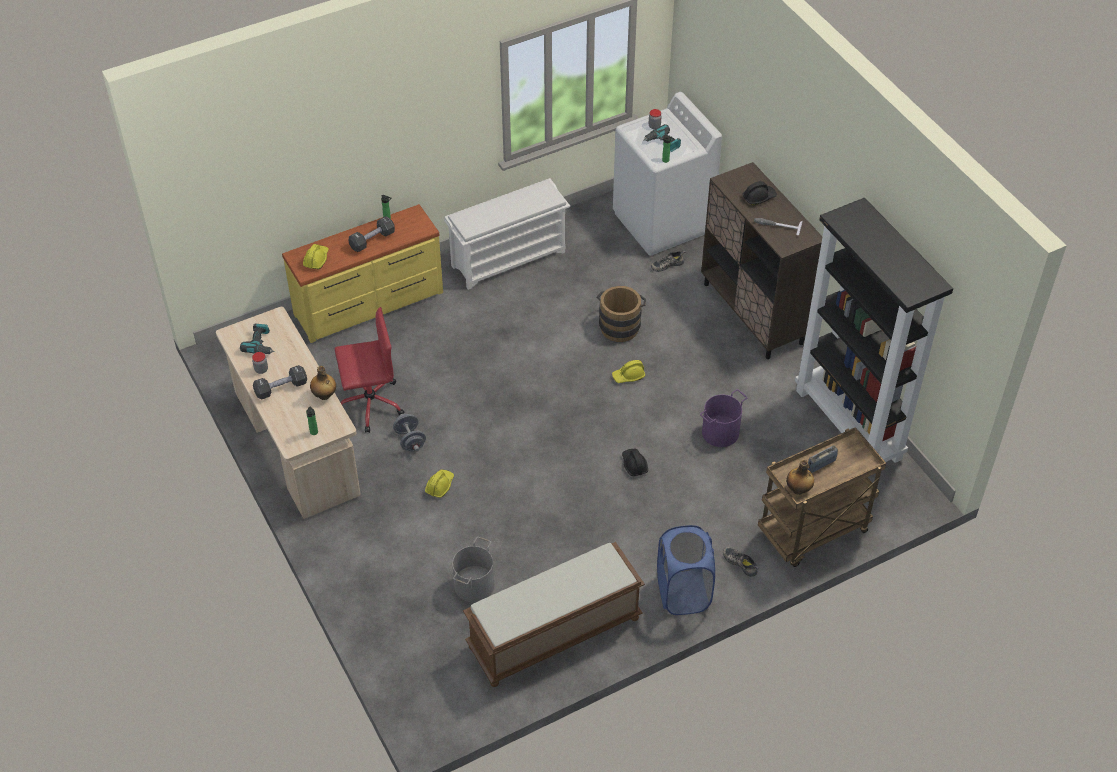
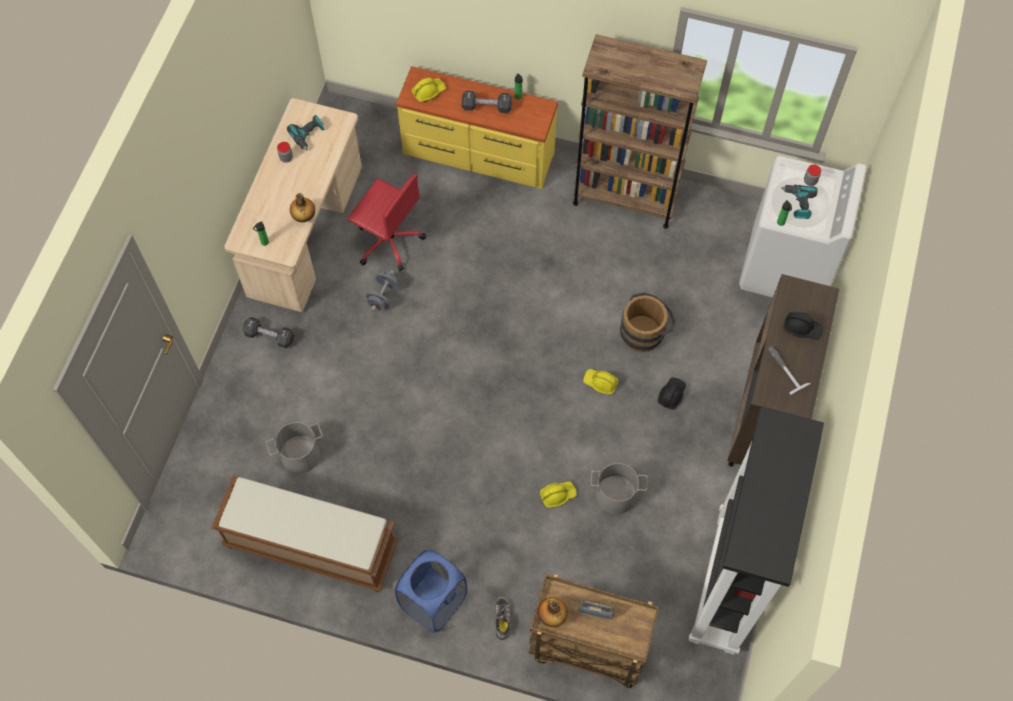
camera: 45 degrees right, 15 degrees up
(281, 388) = (282, 185): black dumbbell -> black dumbbell (270, 336)
(440, 486) = (363, 353): yellow hard hat -> yellow hard hat (557, 495)
(509, 258) = (625, 199): white shoe rack -> brown bookcase
(634, 465) = (518, 463): black hard hat -> black hard hat (671, 395)
(667, 264) = (746, 308): shoe -> none
(720, 433) = (615, 496): purple bucket -> grey bucket

